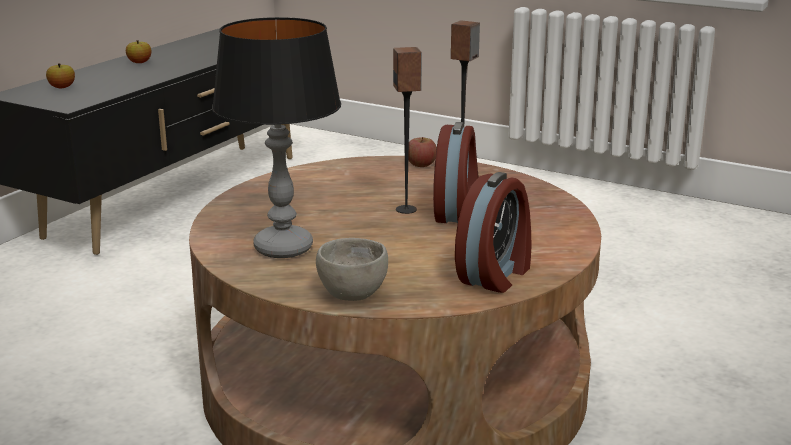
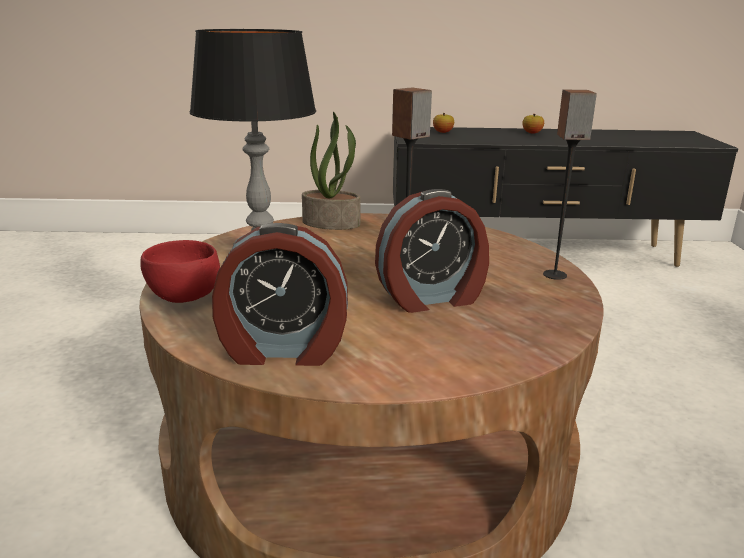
camera: 60 degrees right, 0 degrees up
(241, 206) = (332, 223): none -> potted plant
(354, 293) = (185, 297): grey bowl -> red bowl
(421, 164) = (532, 257): apple -> none

